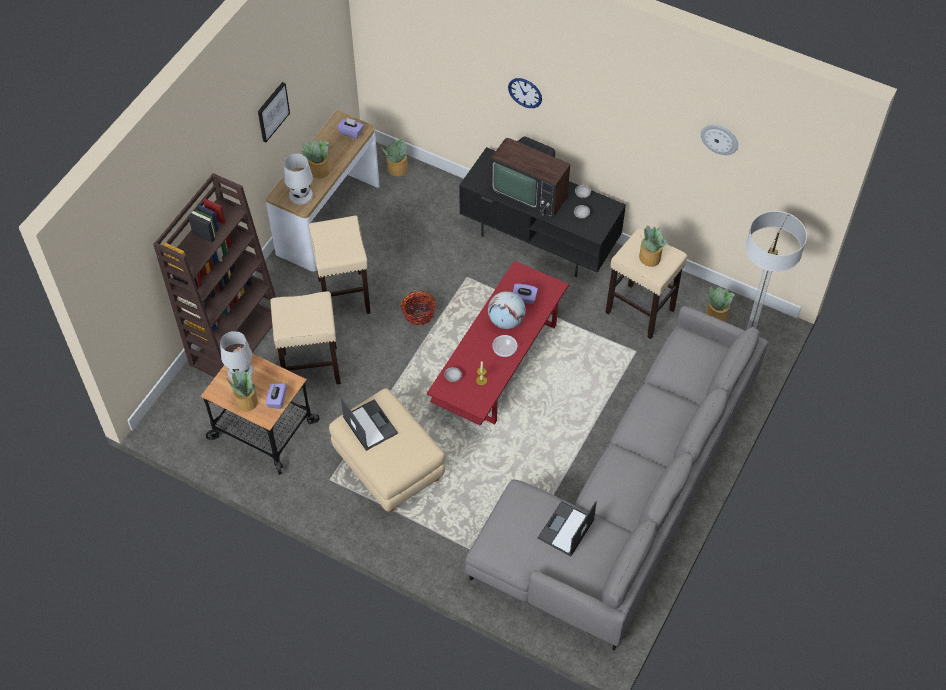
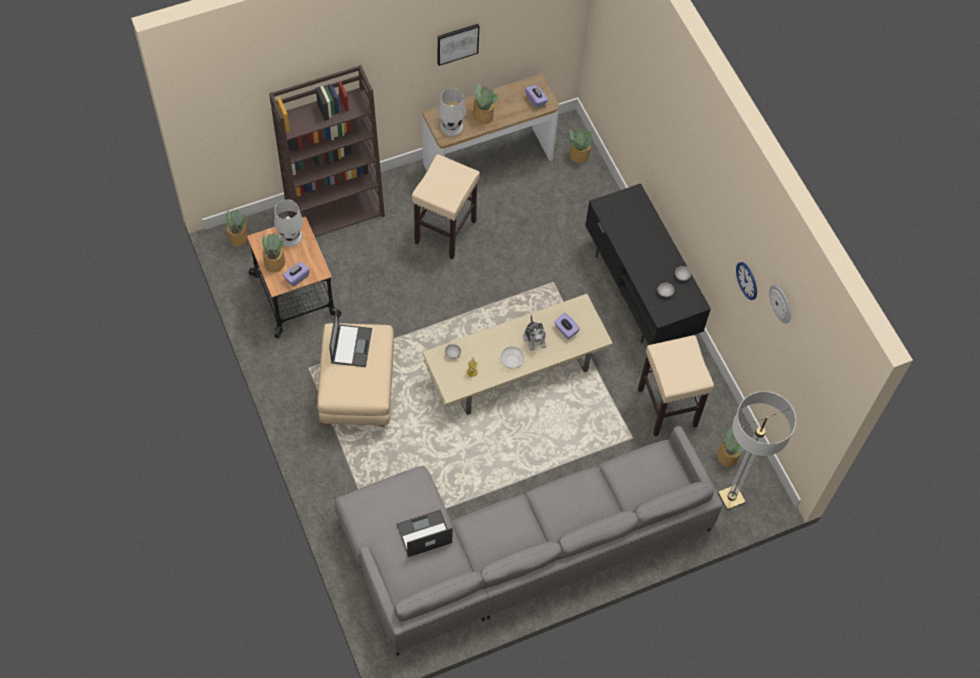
camera: 35 degrees right, 5 degrees up
(311, 368) = (371, 272): beige stool -> none
(419, 313) = (489, 286): basket -> none
(498, 362) = (515, 368): red coffee table -> beige coffee table
(506, 320) = (535, 338): globe -> plush toy
(525, 92) = (675, 157): wall clock -> wall clock (747, 280)
(529, 190) = (641, 243): television -> none
(649, 258) = (679, 366): potted plant -> potted plant (238, 237)

